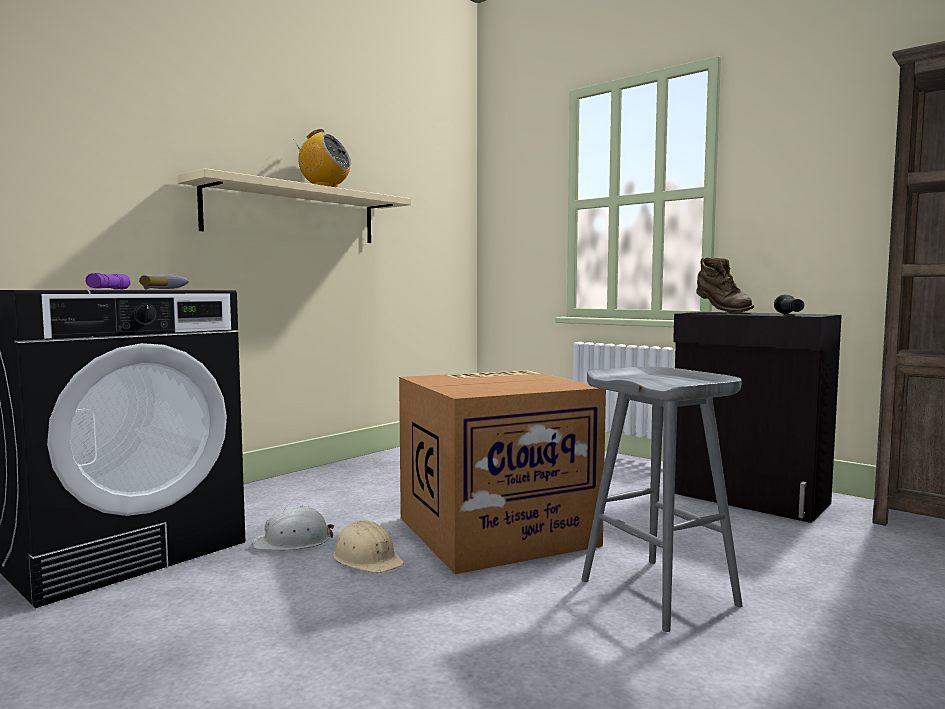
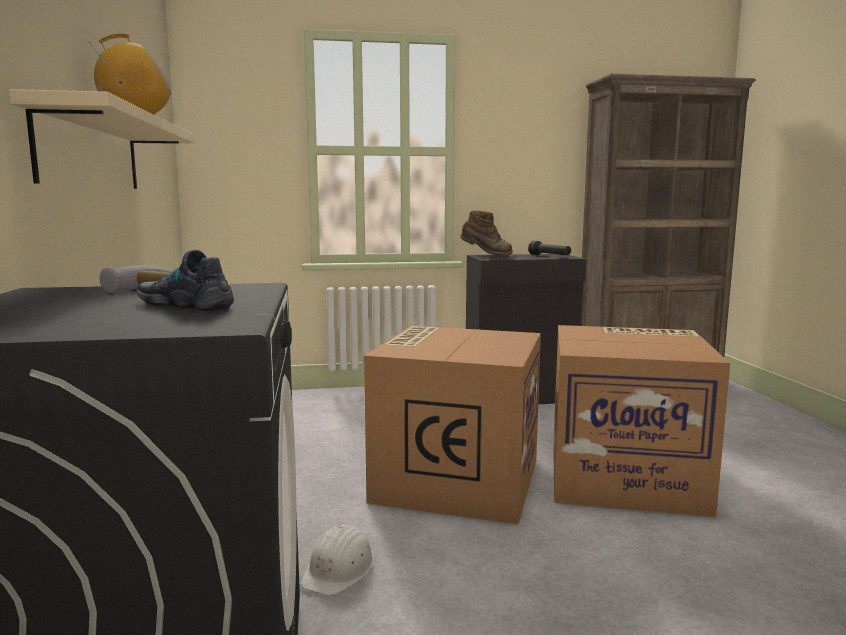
camera: 50 degrees left, 5 degrees up
(109, 289) = (186, 305): purple flashlight -> shoe
(367, 559) = (439, 547): beige hard hat -> none
(661, 593) = (626, 476): grey stool -> cardboard box

